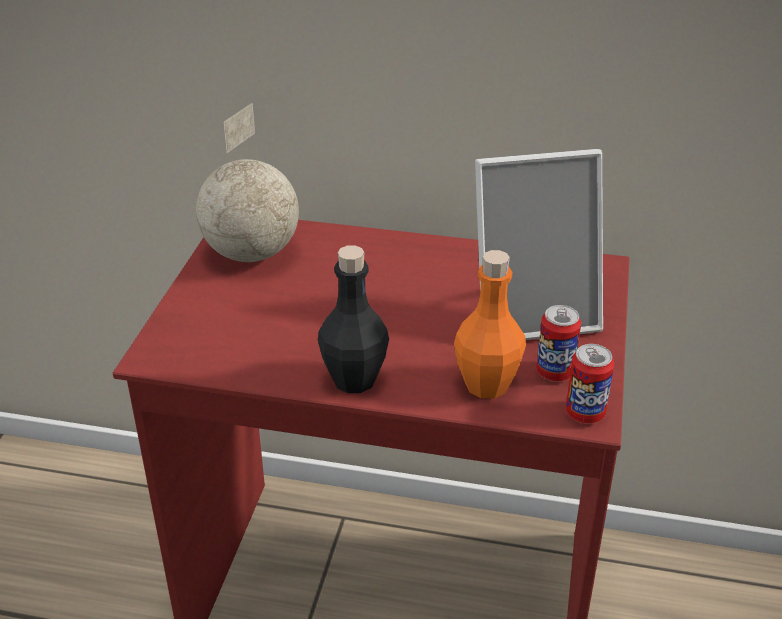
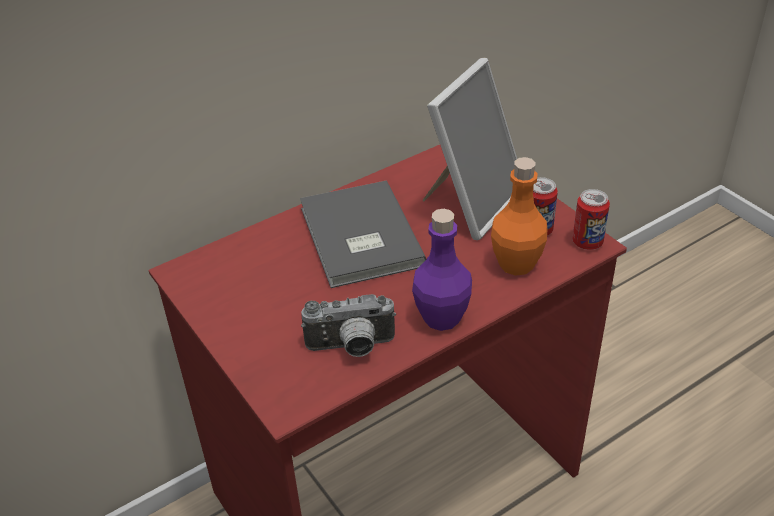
camera: 45 degrees left, 5 degrees up
(253, 253) = (231, 283): globe -> none
(255, 352) = (351, 348): none -> camera
(354, 380) = (441, 317): black bottle -> purple bottle
(391, 280) = (358, 238): none -> grey book

